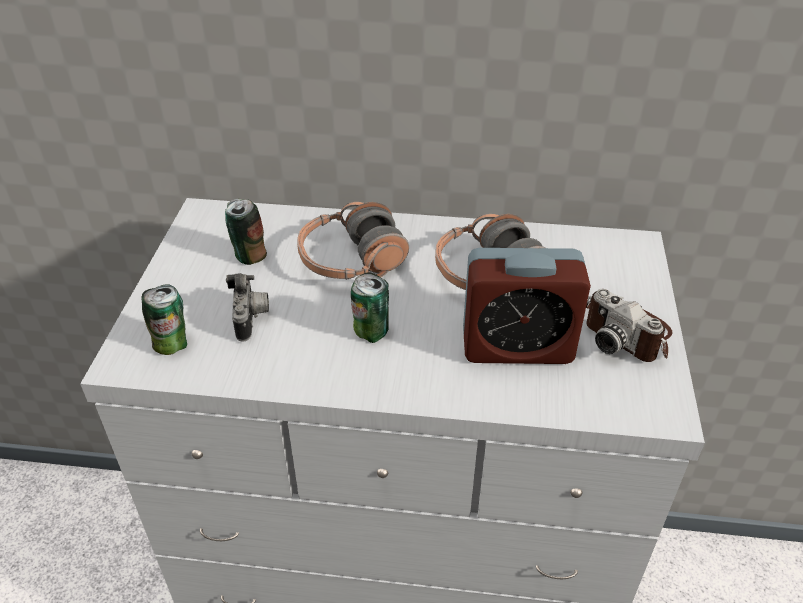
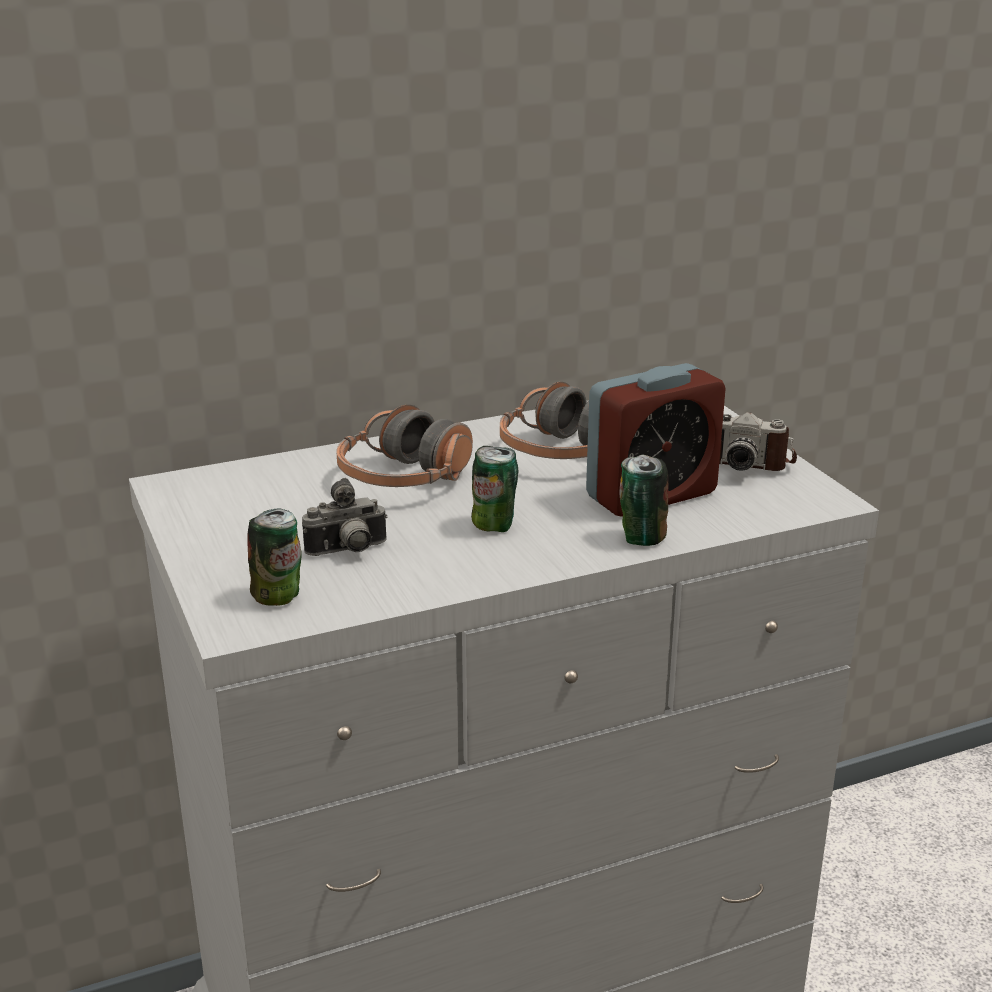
camera: 30 degrees left, 15 degrees down
(249, 255) = (277, 505): can -> can (641, 537)
(252, 319) = (348, 551): camera -> camera turned 105 degrees clockwise

